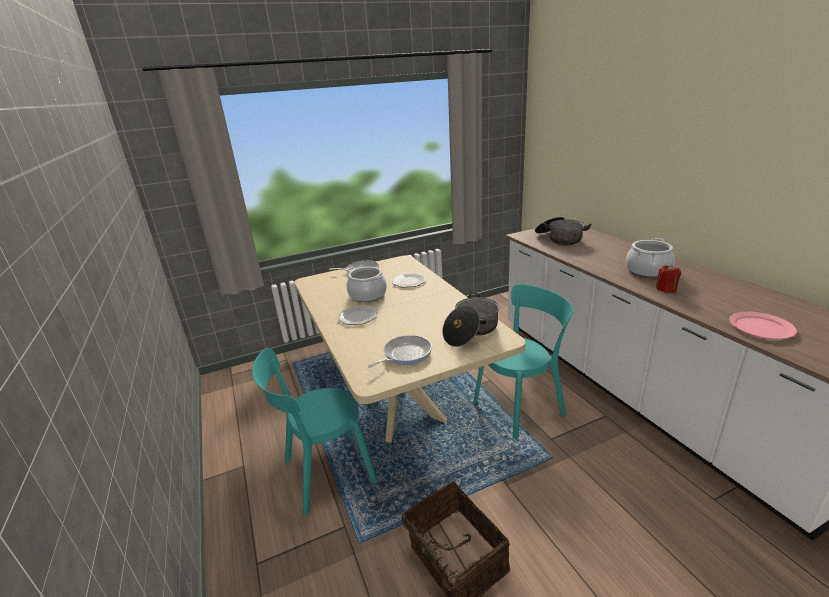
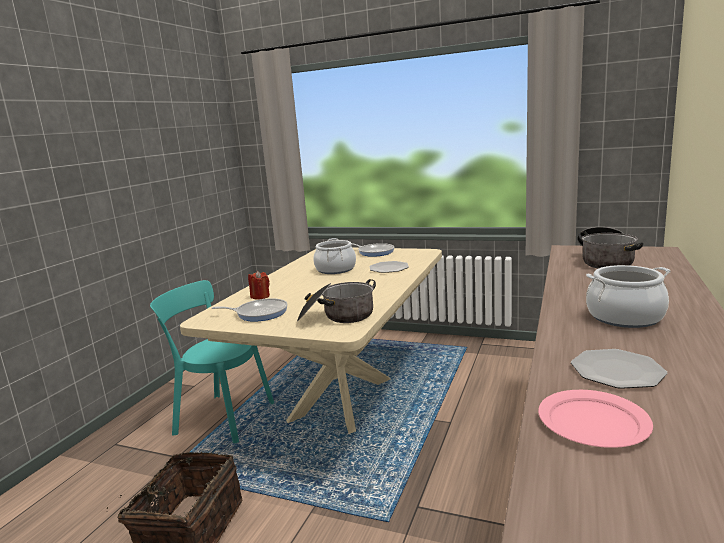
camera: 45 degrees right, 10 degrees down
(358, 316) = (295, 280): plate -> plate (617, 371)
(521, 406) = (440, 461): turquoise chair -> none
(666, 289) = (588, 340): red candle -> red candle (260, 296)

